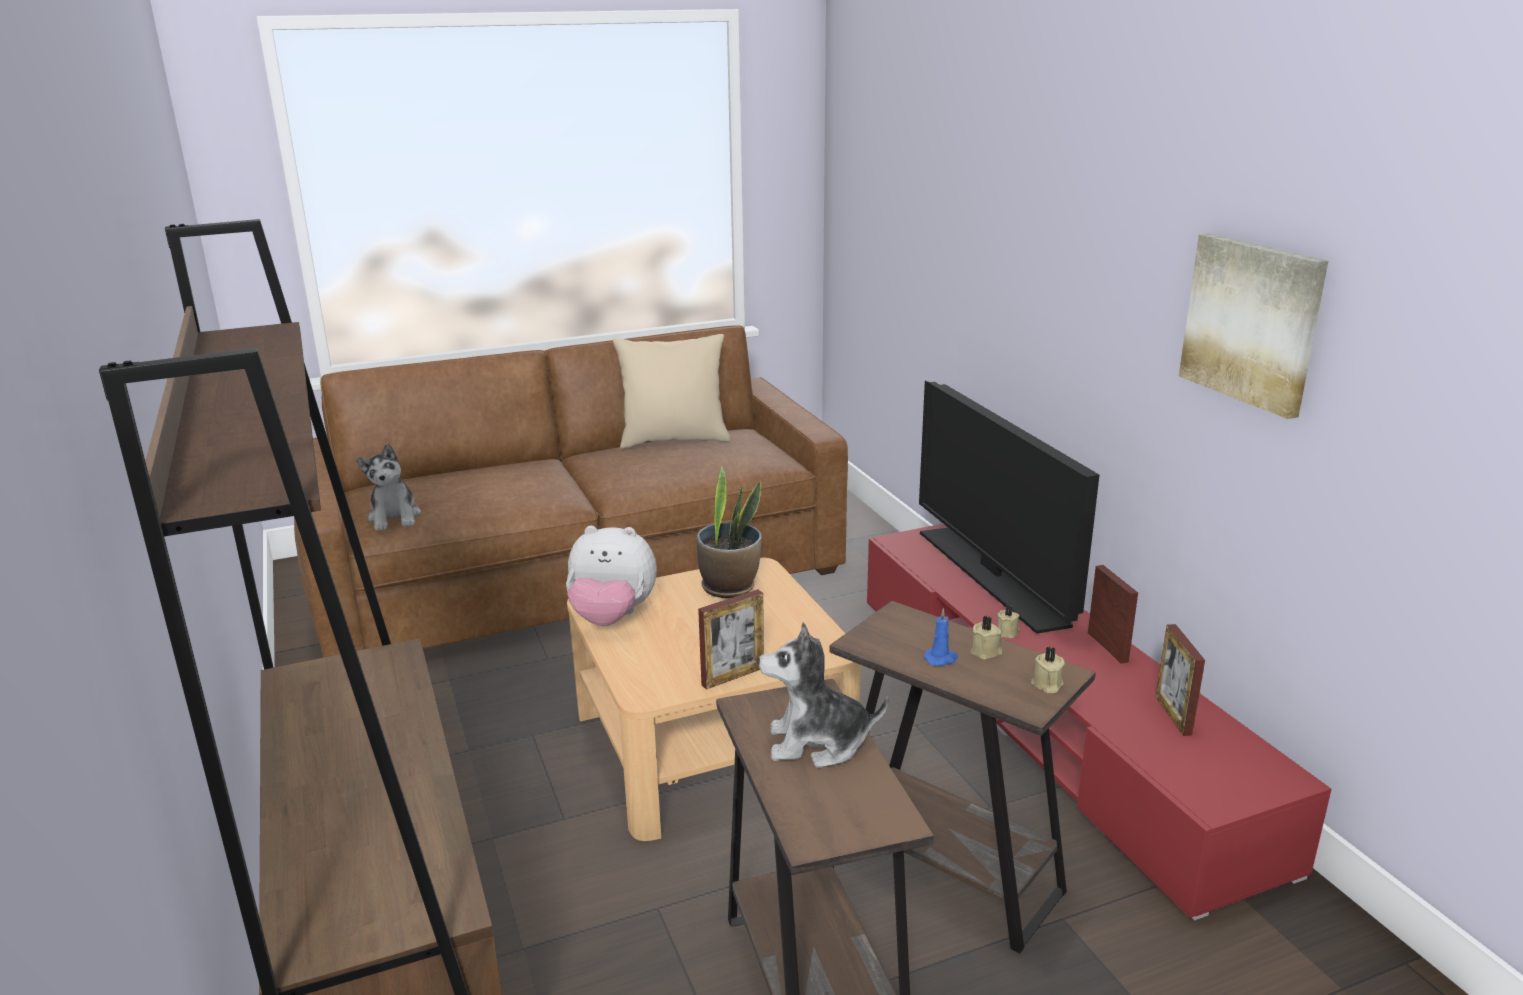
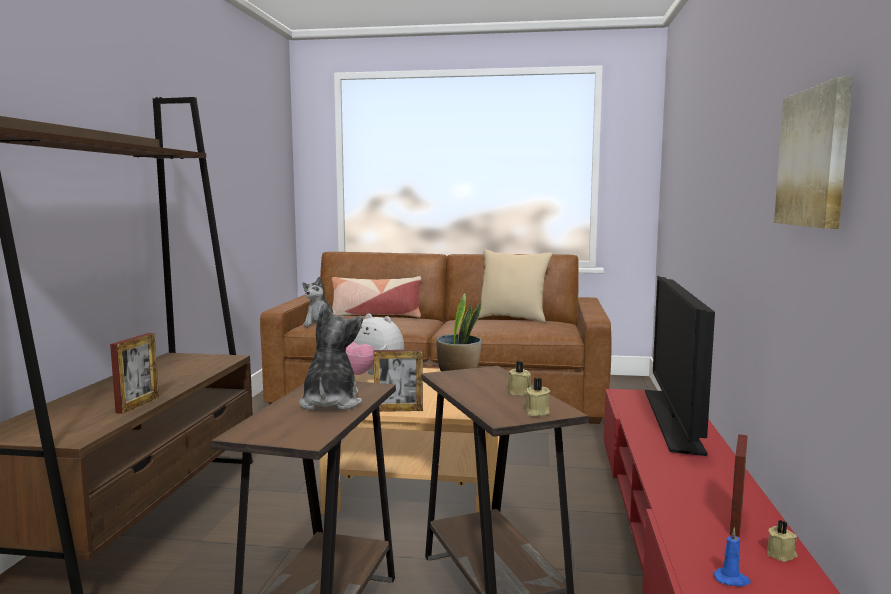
camera: 30 degrees right, 15 degrees down
(457, 474) = (376, 315): none -> pillow
(817, 743) = (330, 402): plush toy -> plush toy turned 60 degrees clockwise
(941, 659) = (481, 389): blue candle -> blue candle (732, 580)
(1008, 632) = (648, 447): beige candle -> beige candle (781, 555)
(1107, 647) = (724, 472): picture frame -> picture frame (138, 404)

